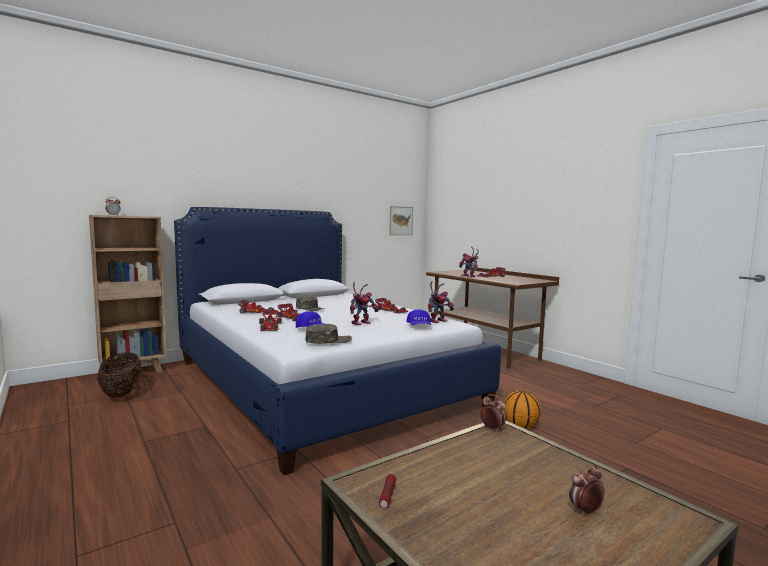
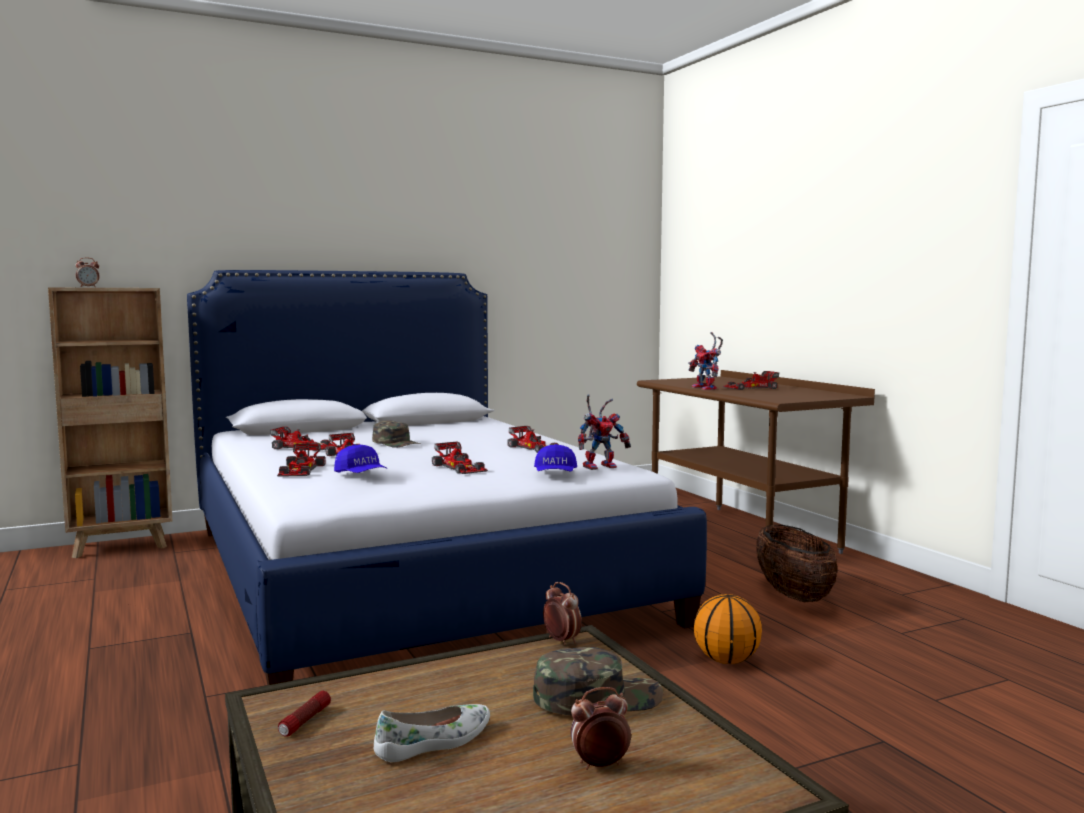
camera: 10 degrees right, 0 degrees up
(121, 393) = (89, 576): basket -> basket (793, 595)
(328, 340) = (372, 493): green cap -> green cap (597, 696)
(361, 323) = (460, 467): toy robot -> toy car
(401, 220) = (606, 286): picture -> none
(479, 504) = (435, 742): none -> white shoe

